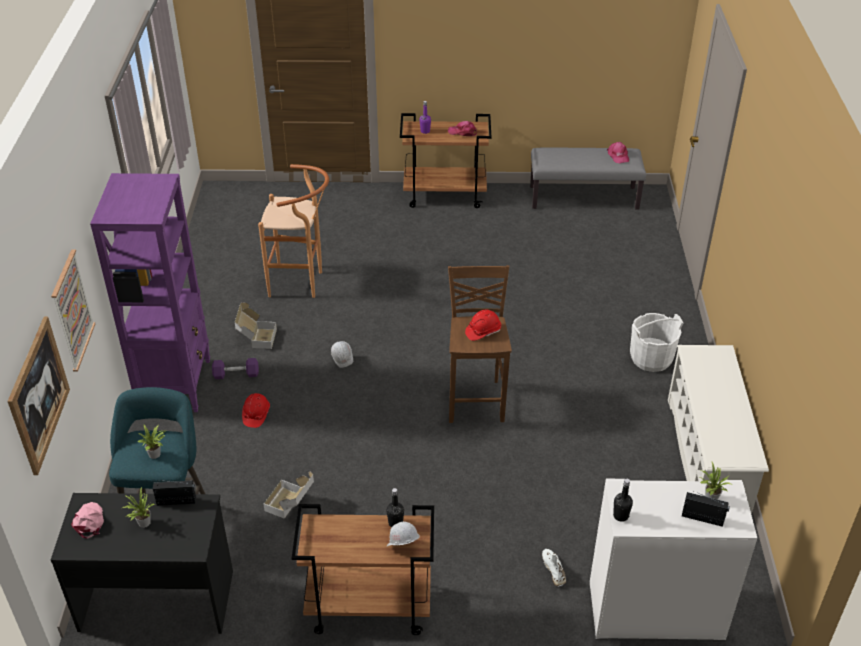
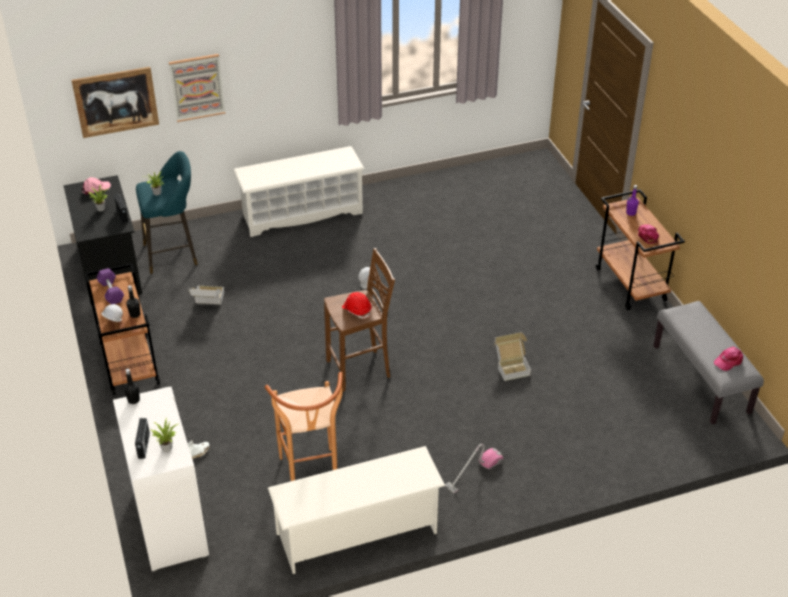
camera: 70 degrees right, 0 degrees up
(175, 384) = (302, 213): purple bookcase -> white shoe rack
(236, 374) = (326, 237): purple dumbbell -> purple dumbbell (111, 292)
(256, 338) = (371, 234): cardboard box -> cardboard box (511, 367)
(256, 415) = (289, 259): red hard hat -> none
(301, 283) = (449, 237): brown stool -> brown stool (311, 476)
(651, 358) = (474, 473): white bucket -> vacuum cleaner

